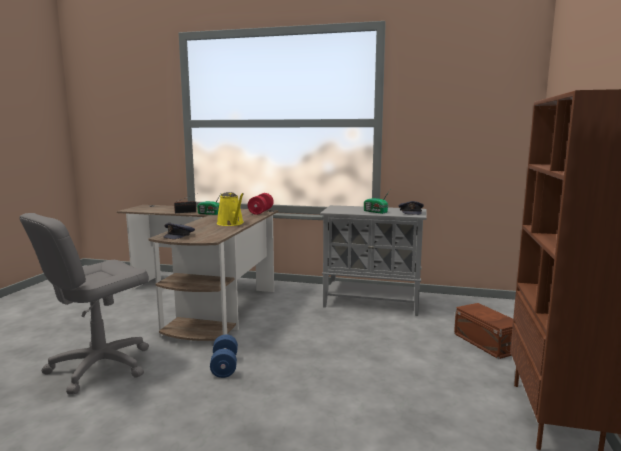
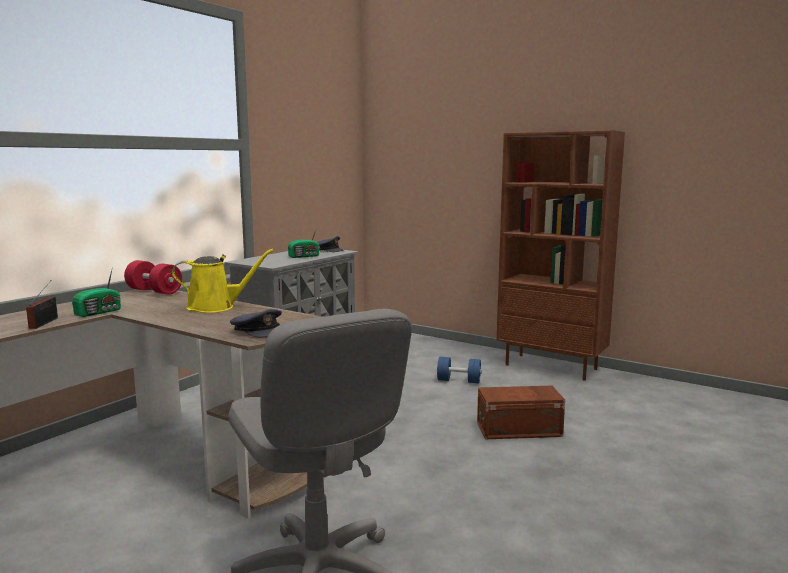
camera: 70 degrees left, 0 degrees up
(224, 366) = (394, 473): blue dumbbell -> blue dumbbell (459, 381)
(486, 343) = (434, 355): brown storage box -> brown storage box (520, 430)

